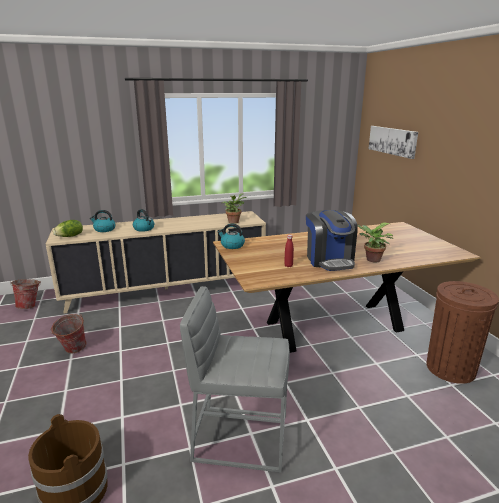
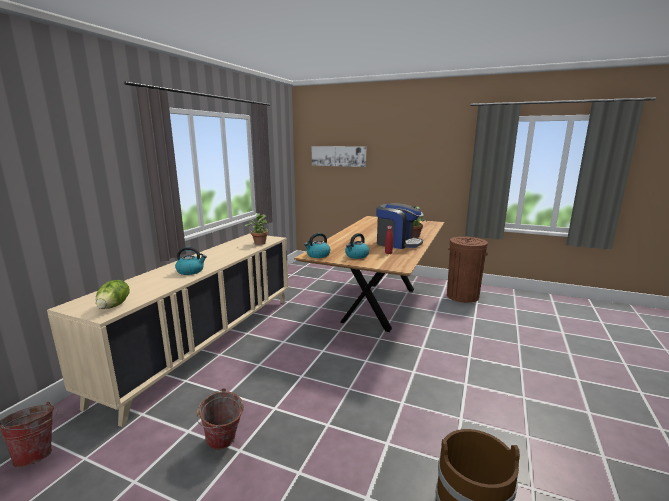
camera: 50 degrees left, 5 degrees down
(104, 229) = (141, 286): kettle -> kettle (356, 256)
(240, 436) = (465, 389): grey stool -> none

